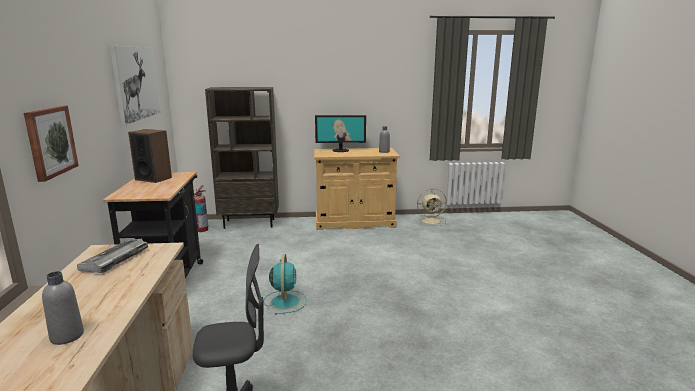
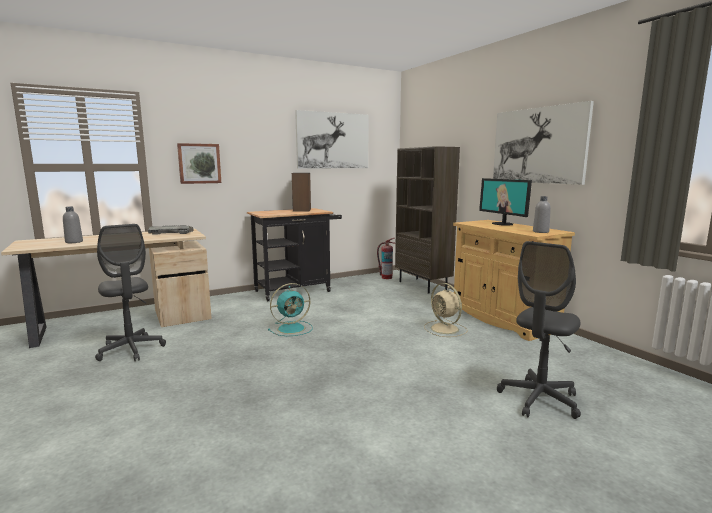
camera: 65 degrees right, 5 degrees down
(356, 88) = (538, 145): none -> picture
(431, 221) = (599, 358): beige fan -> beige fan (445, 329)
(469, 250) = (539, 399): none -> grey office chair

